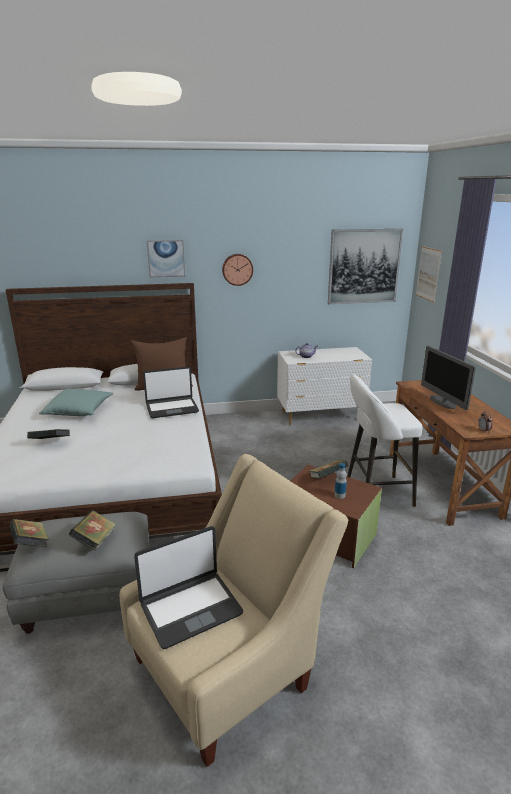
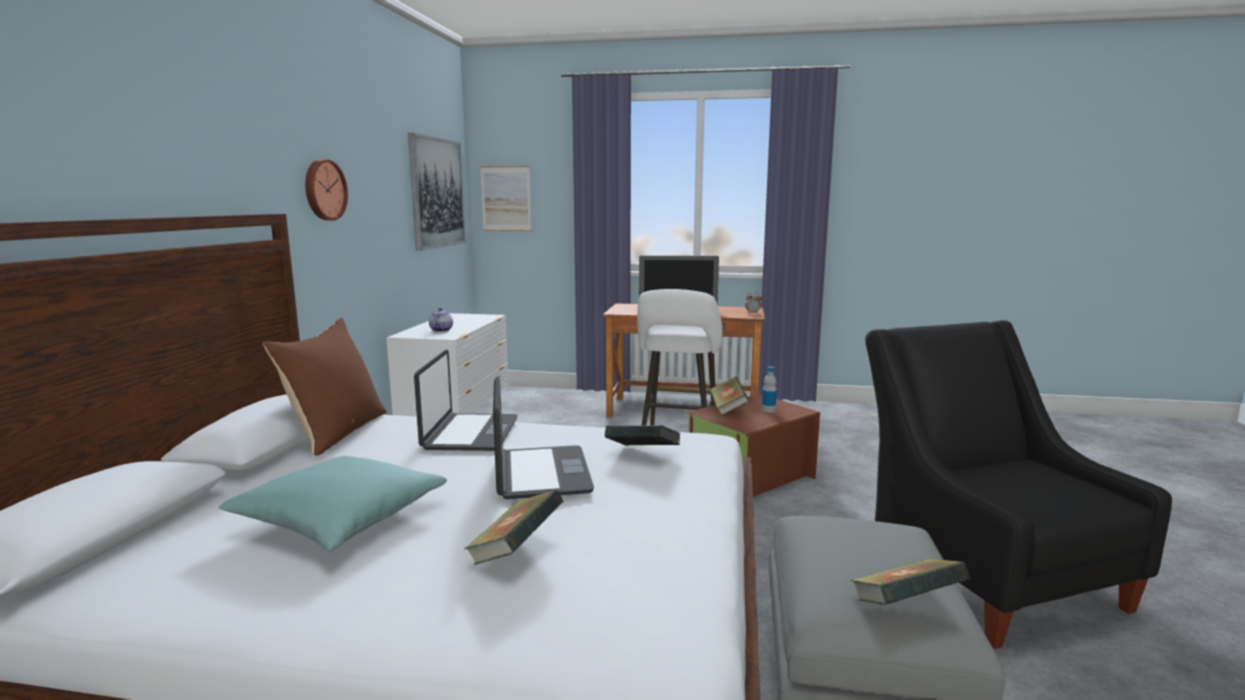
camera: 70 degrees left, 10 degrees down
(95, 541) = (891, 542): book -> book (642, 455)
(166, 258) = (220, 157): picture -> none
(190, 608) = (1026, 491): laptop -> laptop (540, 474)
(230, 666) = (984, 576): beige armchair -> black armchair

